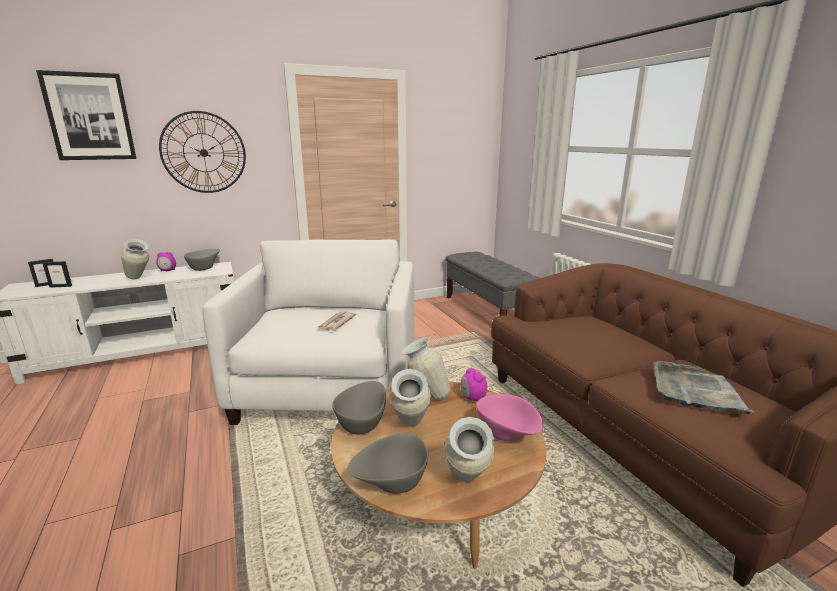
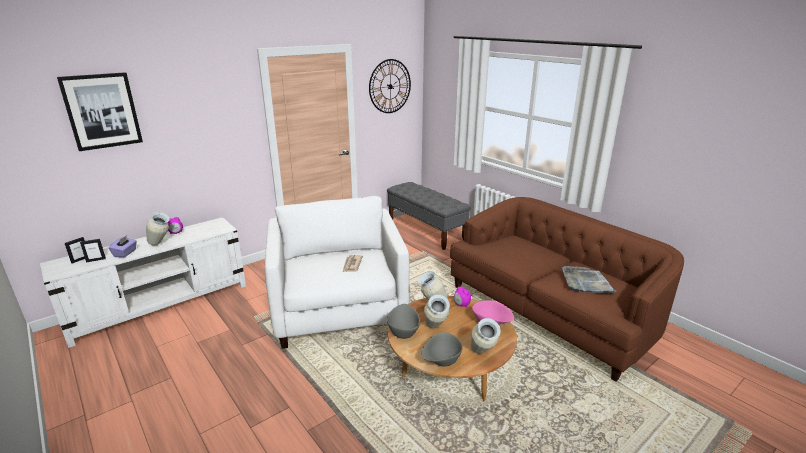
camera: 15 degrees left, 5 degrees up
(96, 283) = (125, 253): none -> purple tissue box
(203, 152) = (196, 129): wall clock -> wall clock (390, 86)
(204, 268) = (206, 226): grey bowl -> none

